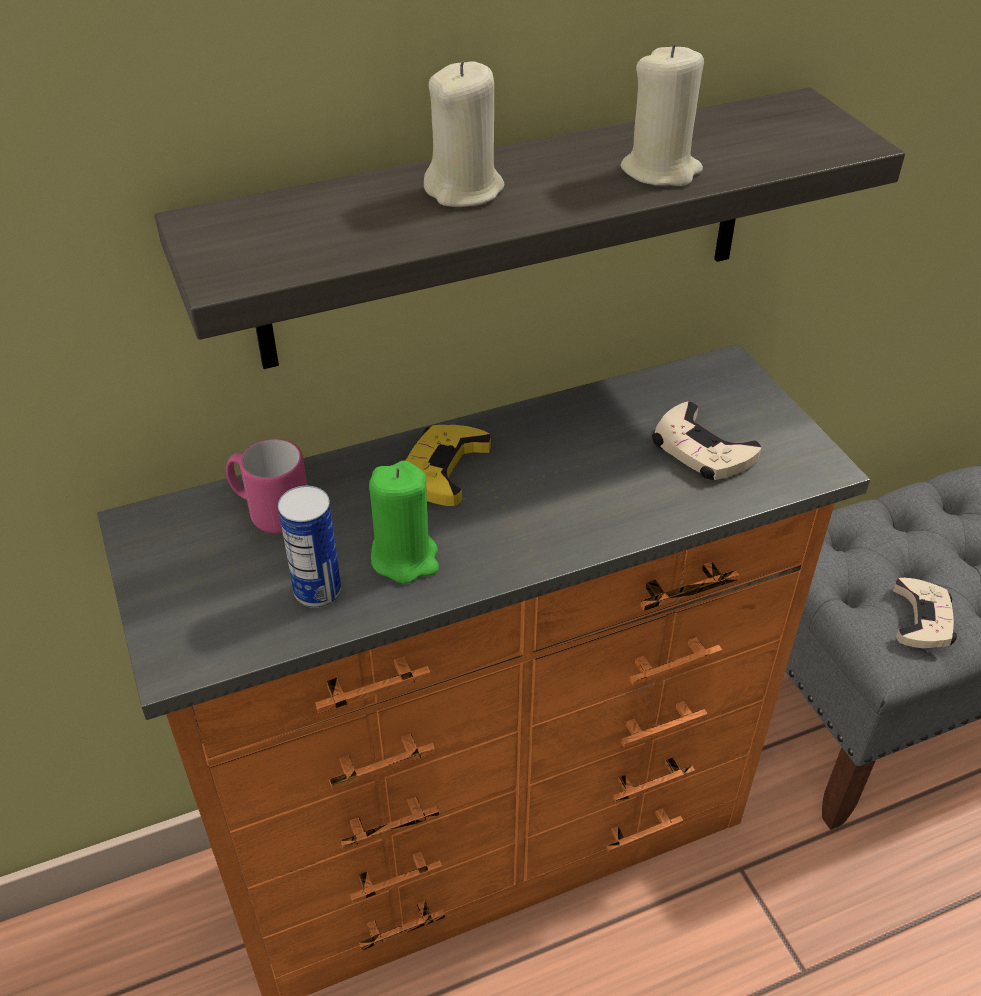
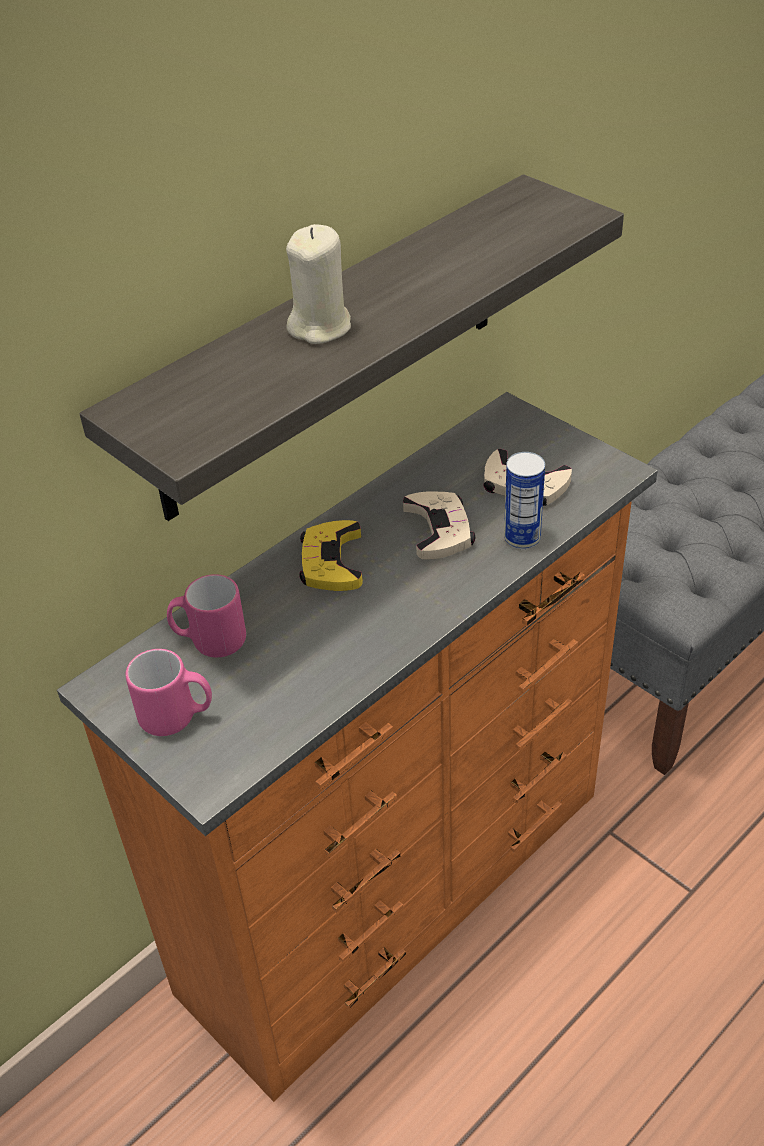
camera: 20 degrees left, 0 degrees up
(189, 581) = (177, 717): none -> pink mug
(317, 591) = (289, 689): can -> can (522, 538)
(405, 557) = (343, 640): green candle -> none
(661, 171) = (459, 272): beige candle -> none
(922, 619) = (694, 574): beige game controller -> beige game controller (439, 530)

